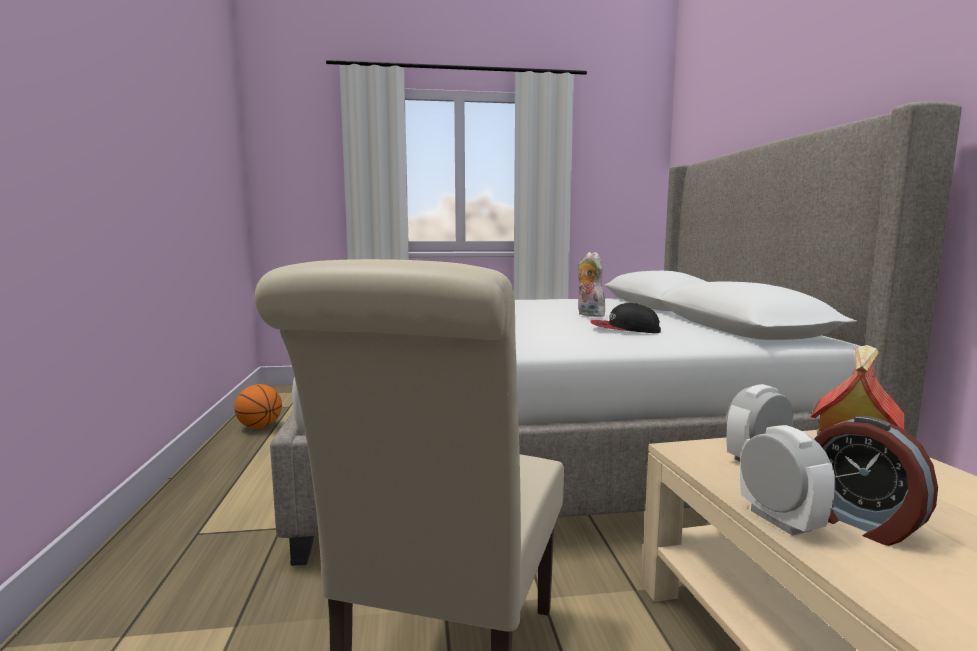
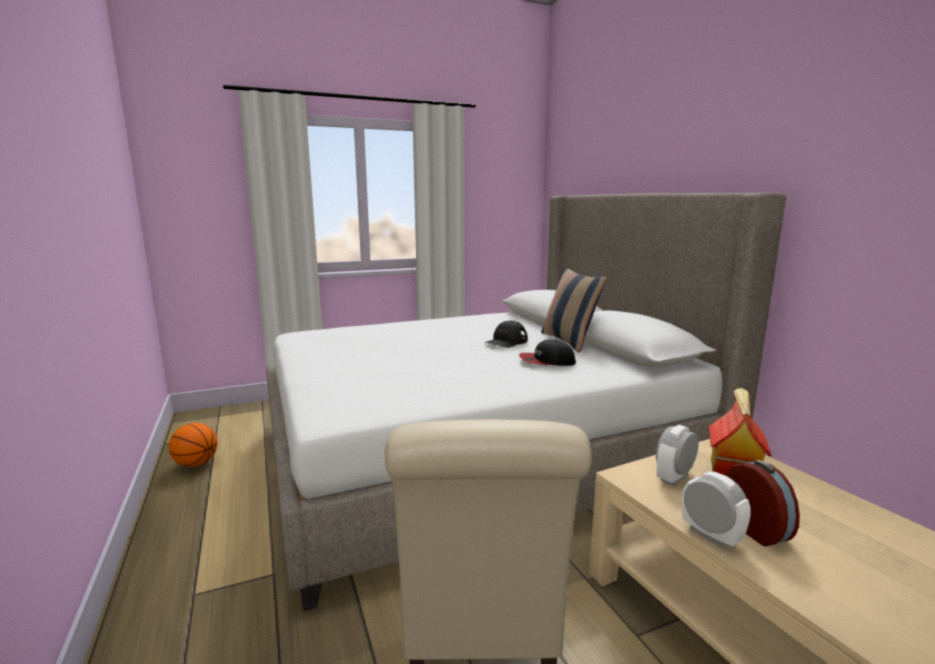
camera: 15 degrees left, 5 degrees up
(588, 315) = (506, 341): plush toy -> black cap
(666, 318) = (569, 341): none -> pillow
(858, 522) = (756, 528): alarm clock -> alarm clock turned 150 degrees counterclockwise

